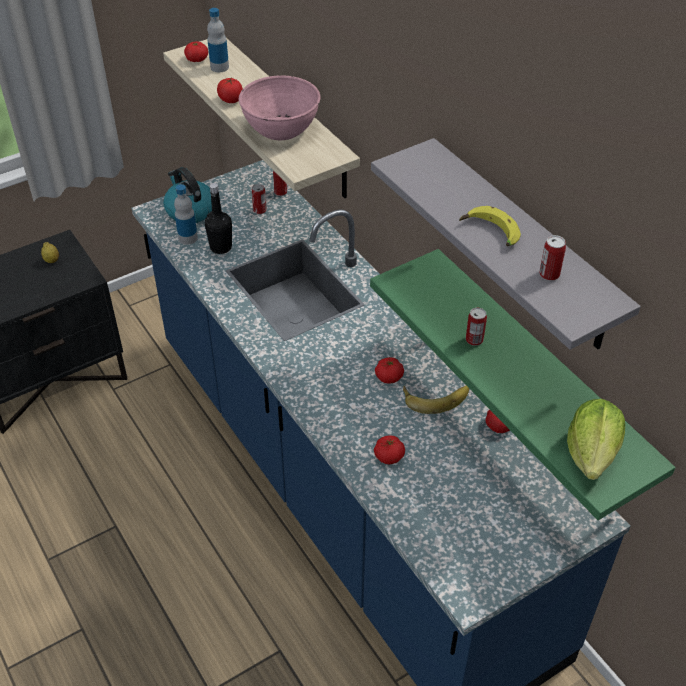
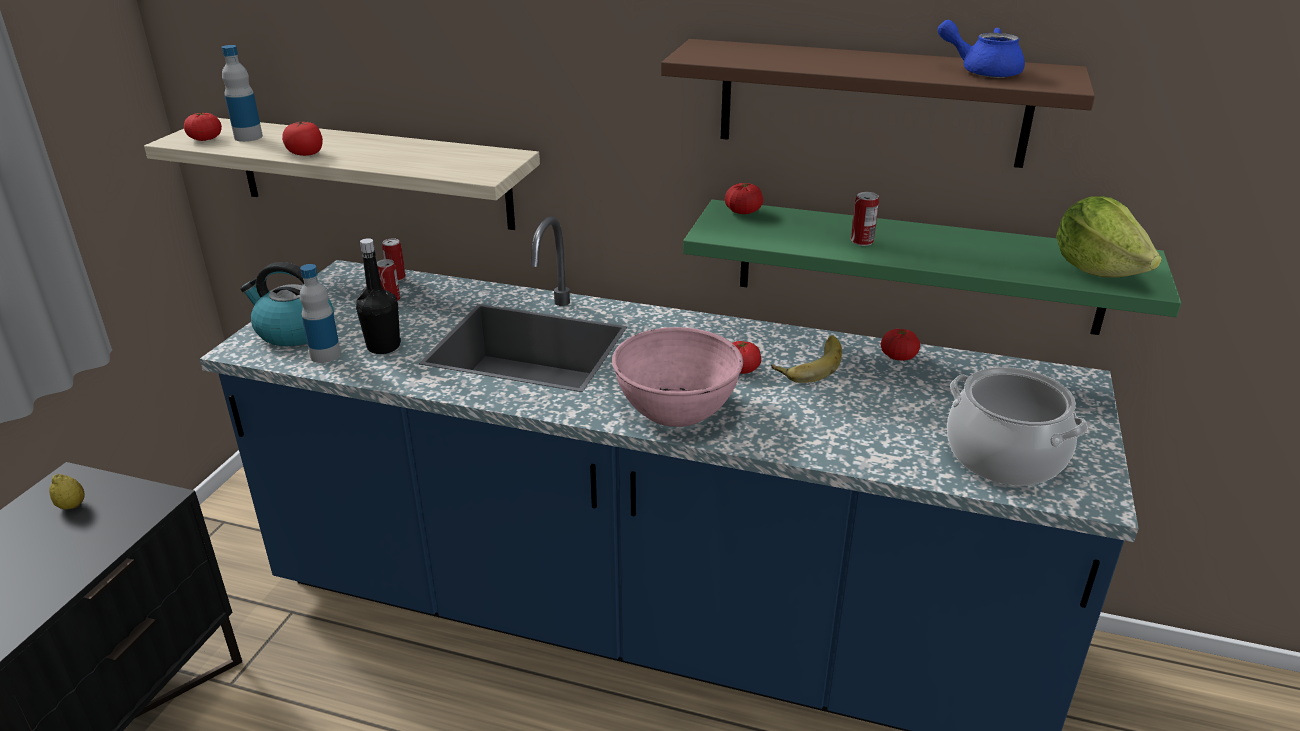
camera: 40 degrees left, 15 degrees down
(281, 128) = (409, 156): pink bowl -> pink bowl (677, 408)
(389, 456) = (842, 430): tomato -> tomato (743, 211)
(457, 535) = (1004, 456): none -> cooking pot
(489, 233) = (876, 66): banana -> none
(522, 245) = (871, 103): grey shelf -> brown shelf
(549, 274) = (982, 71): can -> blue teapot

